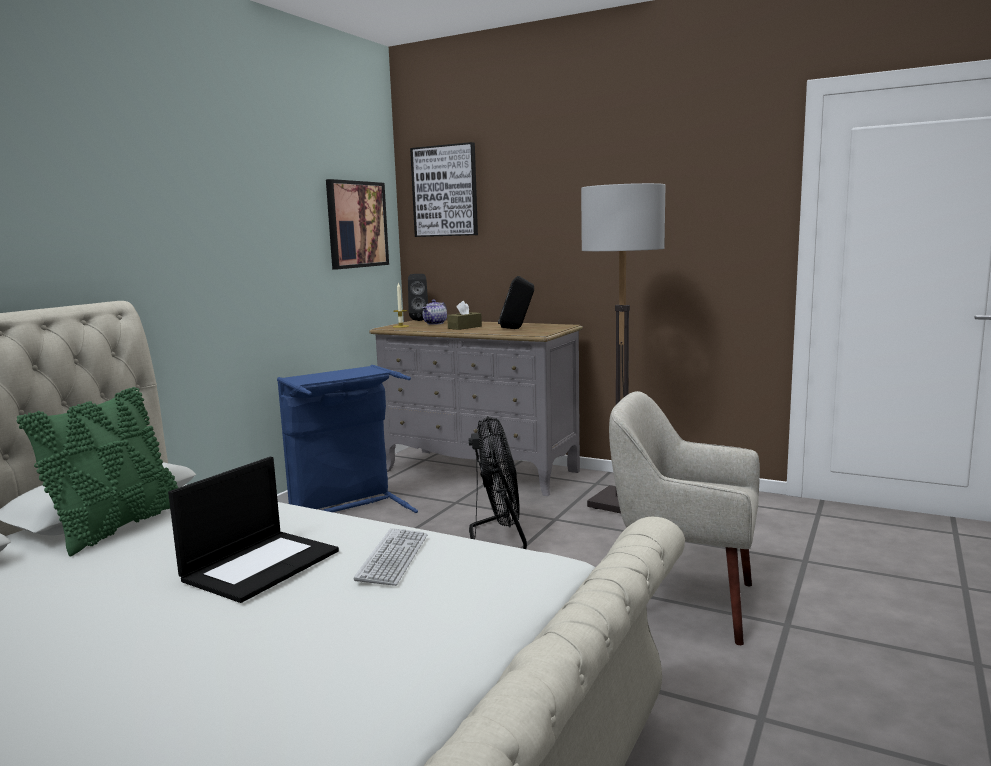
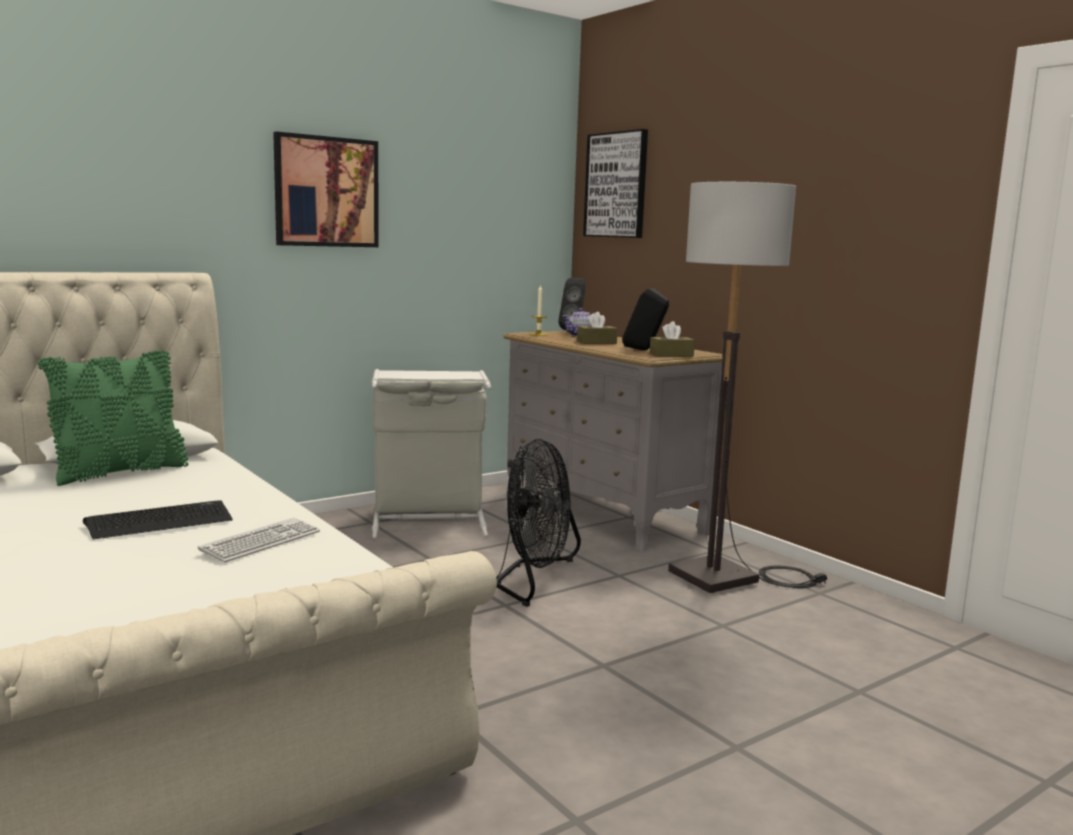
camera: 25 degrees right, 0 degrees up
(261, 564) = (160, 522): laptop -> keyboard
(348, 509) = (429, 520): blue laundry basket -> grey laundry basket
(356, 224) = (510, 217): picture -> picture (326, 192)
(546, 330) = (671, 355): none -> brown tissue box
(683, 602) = (647, 690): beige armchair -> none

